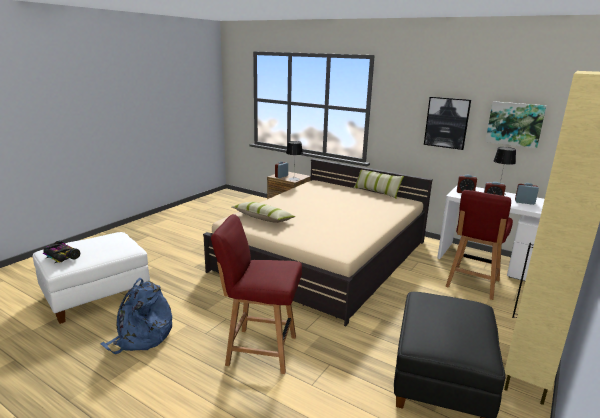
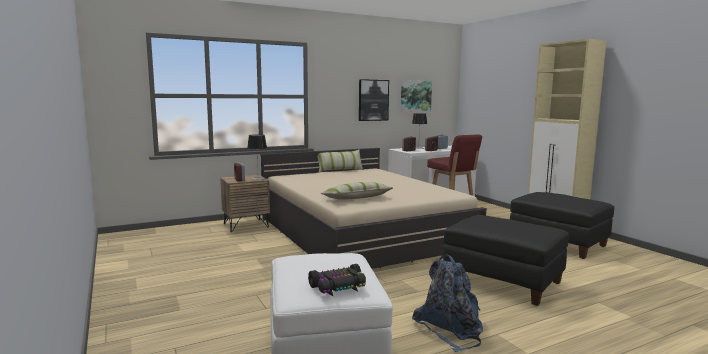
camera: 60 degrees left, 10 degrees down
(260, 350) = (502, 282): red chair -> black ottoman

